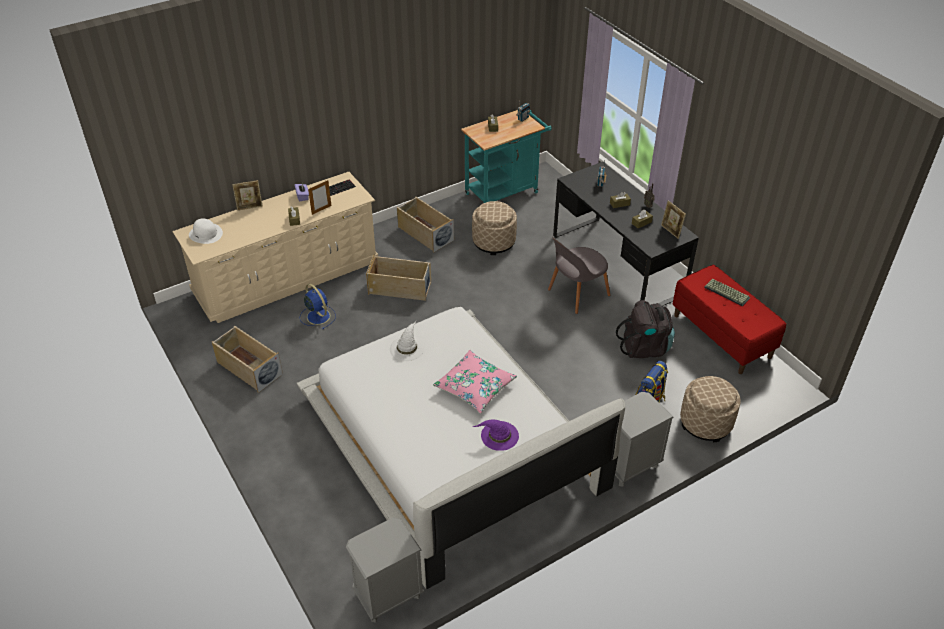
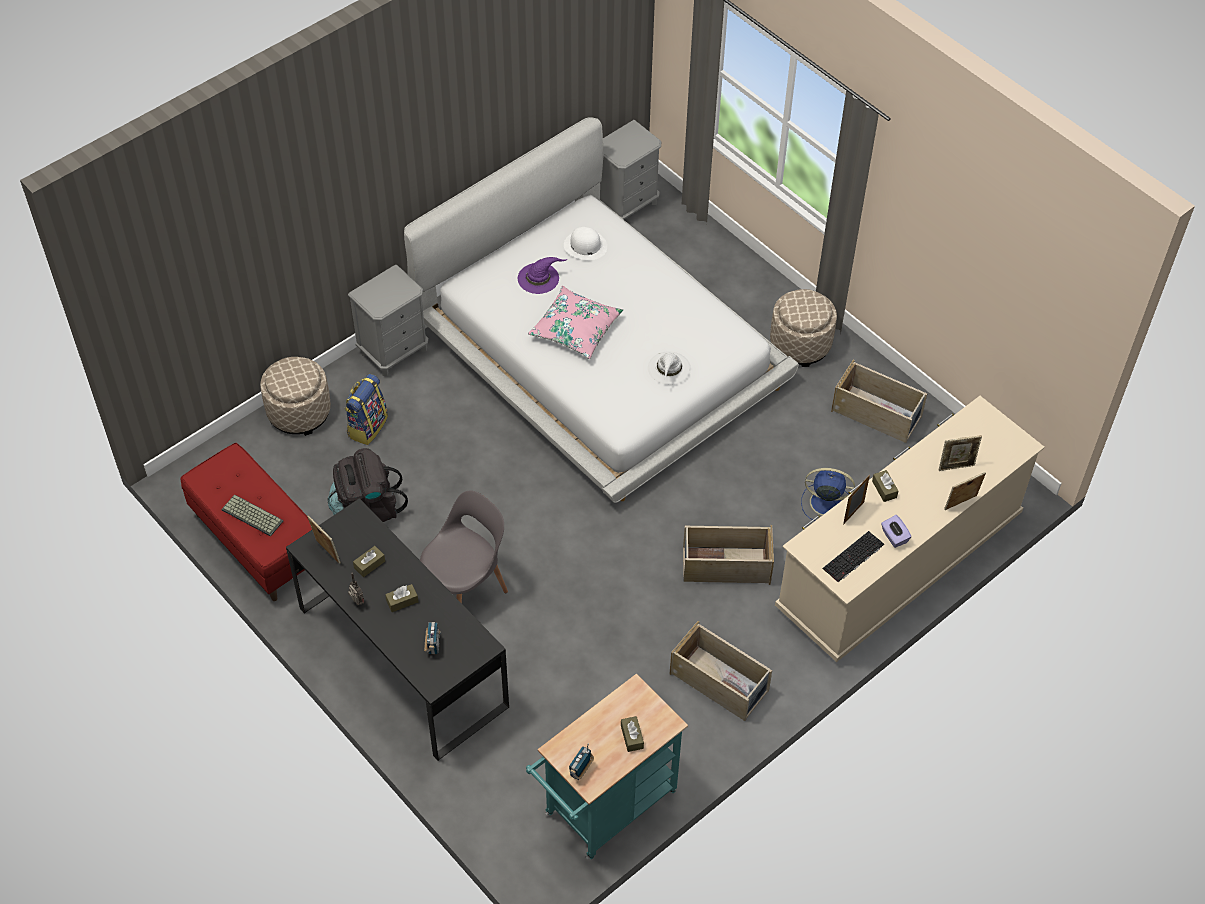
camera: 170 degrees right, 10 degrees up
(206, 234) = (994, 446): white hat -> white hat (585, 246)
(239, 226) = (956, 466): none -> picture frame
(317, 316) = (824, 502): blue fan -> blue fan turned 150 degrees clockwise
(494, 242) = (604, 679): beige ottoman -> beige ottoman (800, 344)

